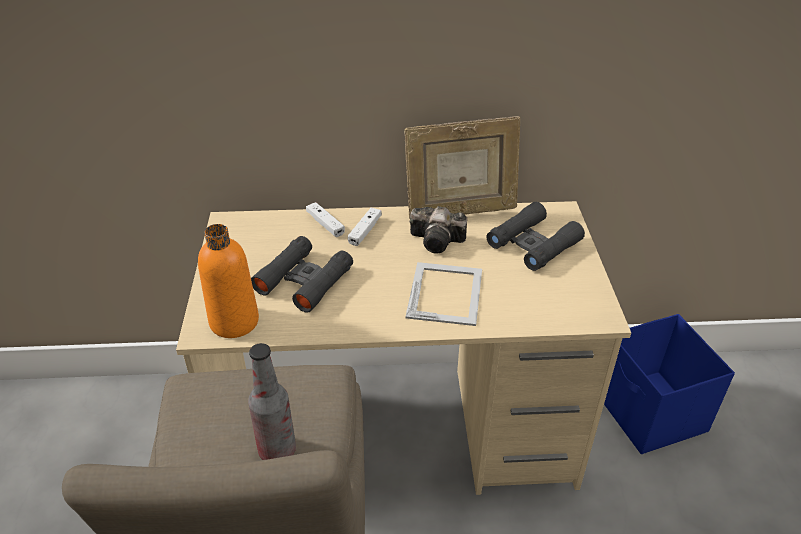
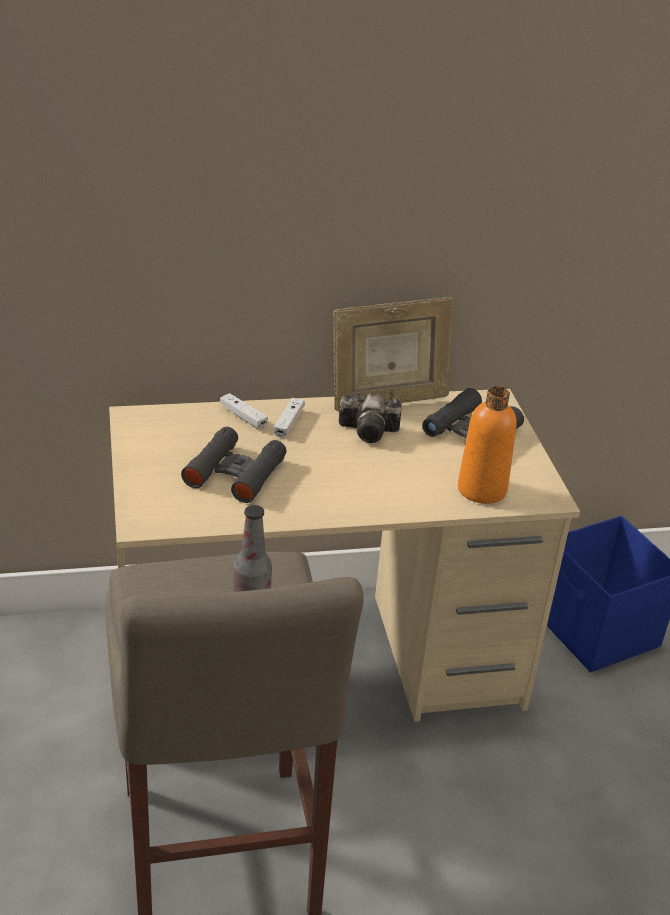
camera: 10 degrees left, 5 degrees down
(234, 321) = (171, 514): orange bottle -> orange bottle (482, 489)
(446, 292) = (388, 480): picture frame -> none

